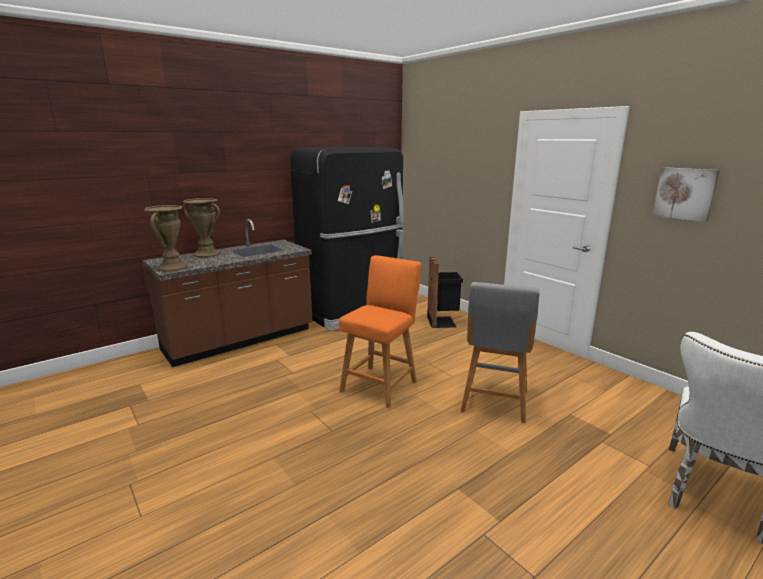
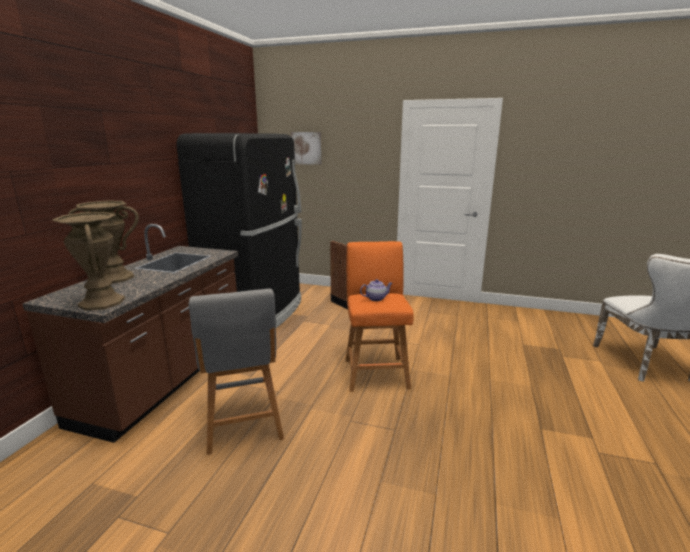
camera: 35 degrees left, 0 degrees up
(372, 311) = (376, 298): none -> teapot
(494, 403) = (473, 354): grey stool -> grey stool (244, 426)
(685, 193) = (549, 163): picture -> picture (306, 148)

